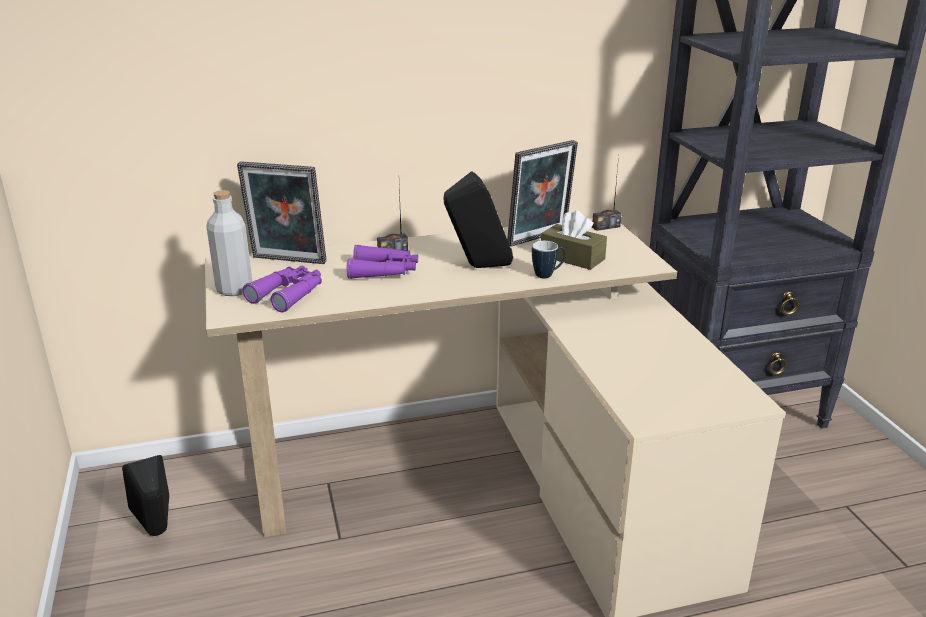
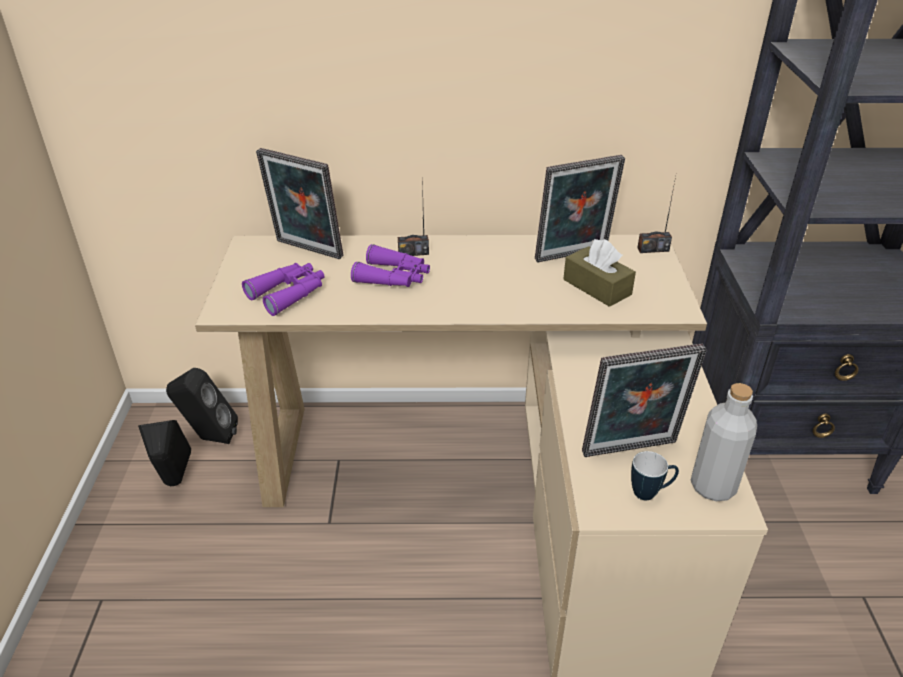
camera: 15 degrees right, 10 degrees up
(234, 289) = (242, 279): grey bottle -> grey bottle (713, 486)
(478, 267) = (490, 286): black speaker -> black speaker (209, 438)
(548, 275) = (560, 307): mug -> mug (650, 493)
(650, 377) = (631, 451): none -> picture frame

